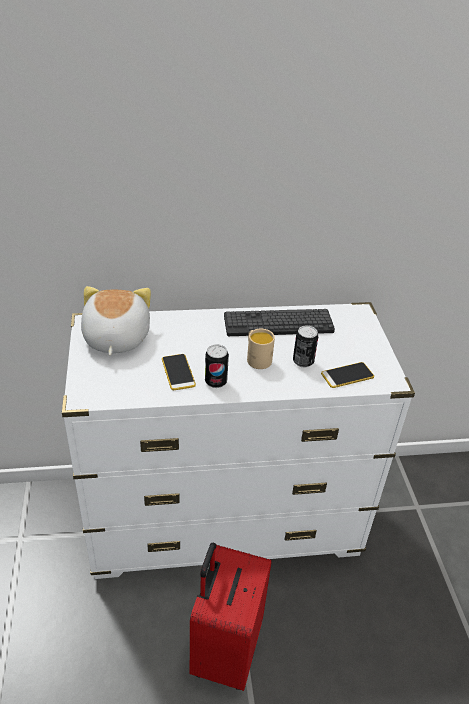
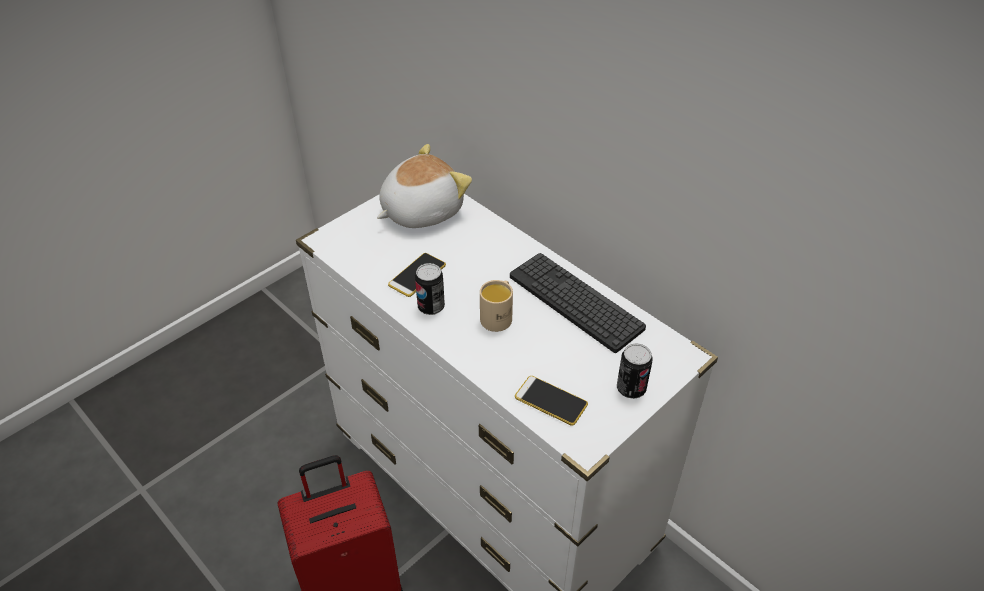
camera: 55 degrees right, 5 degrees up
(303, 361) = (533, 353): can -> can (631, 388)

